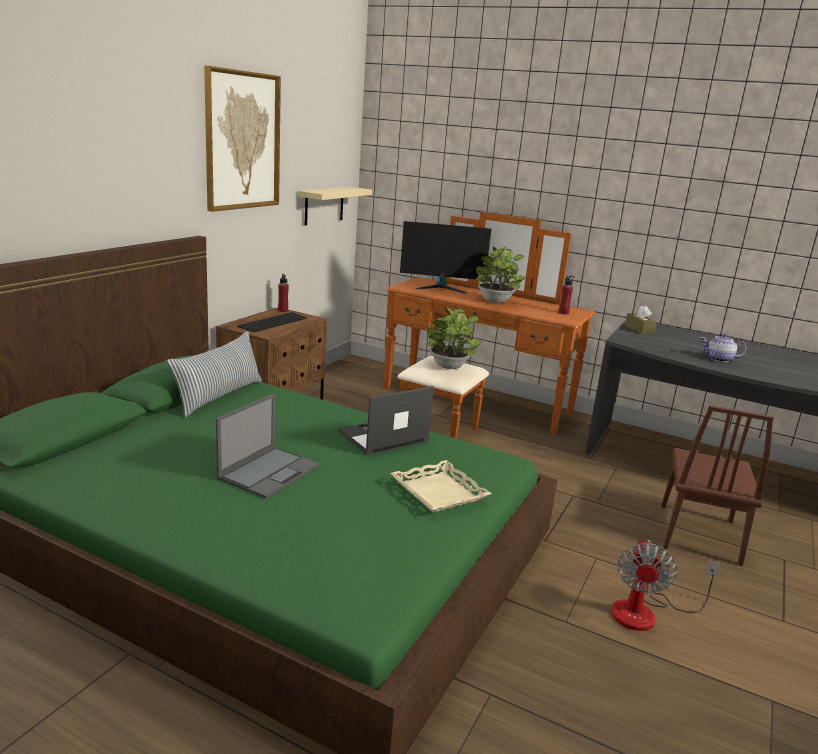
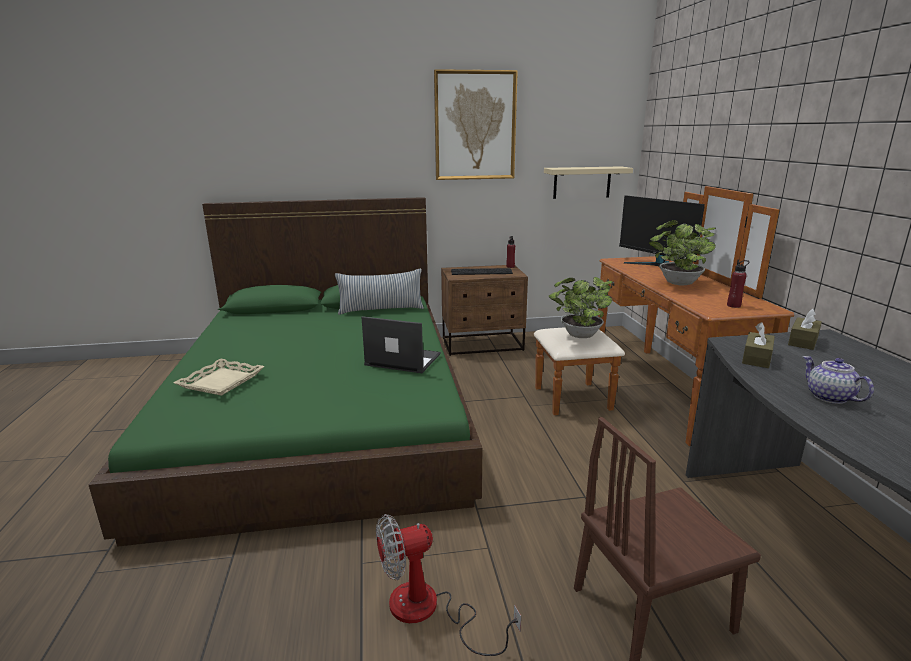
camera: 55 degrees right, 0 degrees up
(270, 471) = (298, 351): laptop -> none
(438, 492) = (340, 401): beige tray -> beige tray (221, 381)
(653, 346) = (756, 358): none -> brown tissue box

